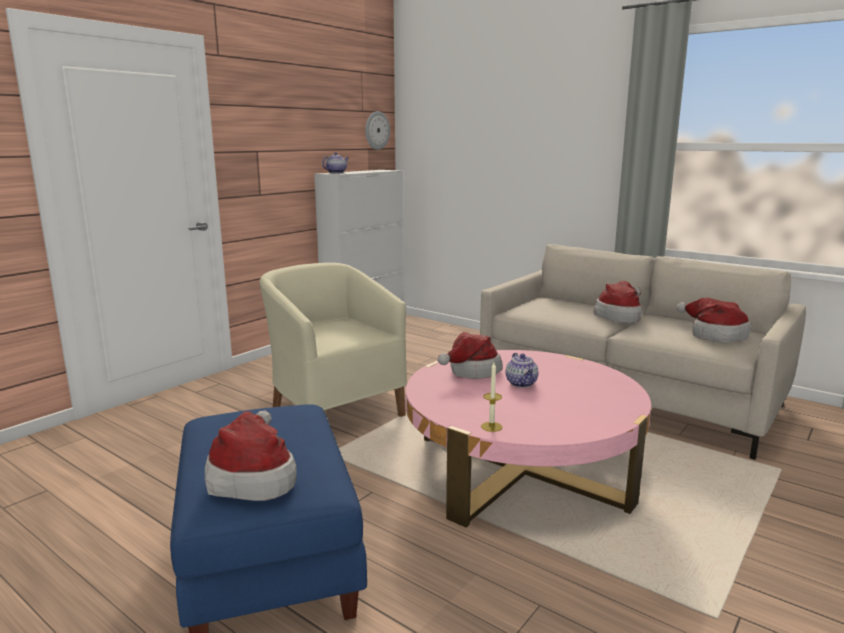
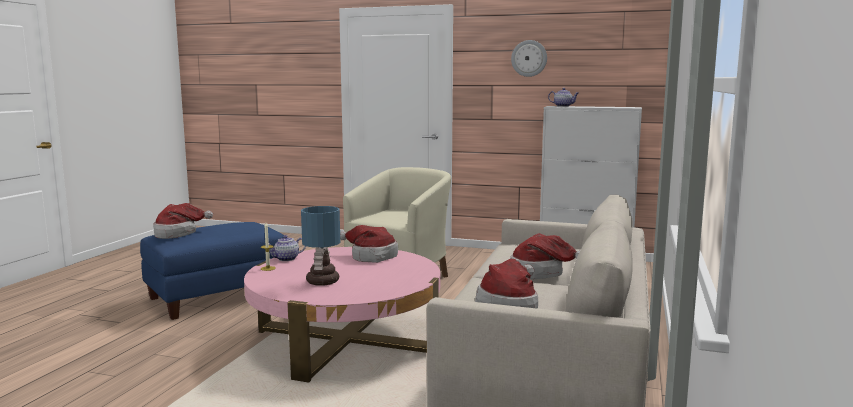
camera: 70 degrees right, 5 degrees down
(376, 130) = (640, 67): wall clock -> wall clock (529, 58)
(522, 384) = (352, 269): teapot -> teapot (286, 259)
(566, 401) = (323, 282): none -> table lamp

